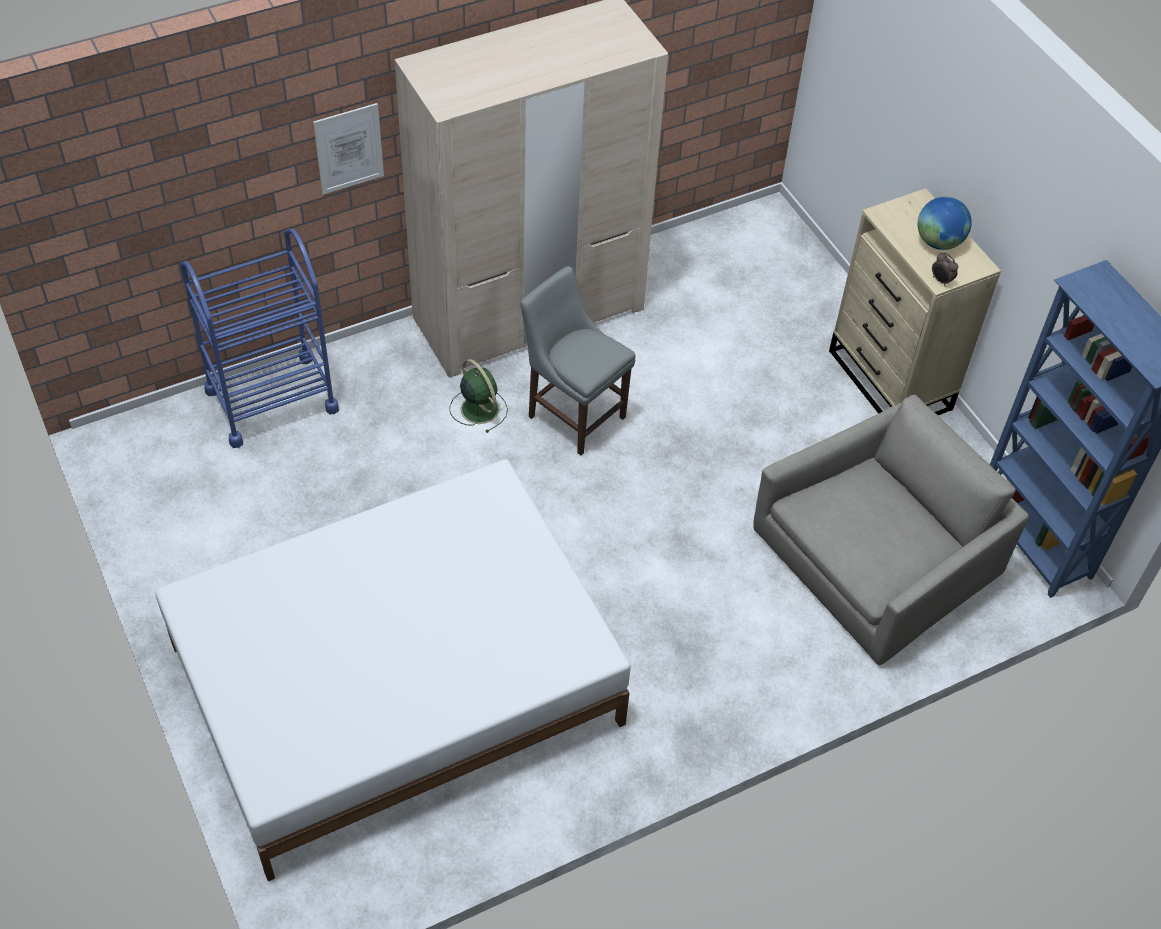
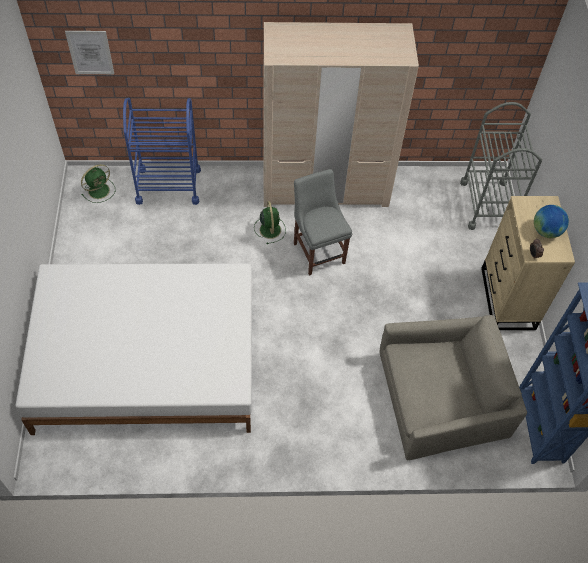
camera: 25 degrees right, 5 degrees up
(156, 448) = (99, 190): none -> green fan
(349, 148) = (232, 64): picture -> picture (90, 52)
(786, 255) = (487, 204): none -> grey cart

